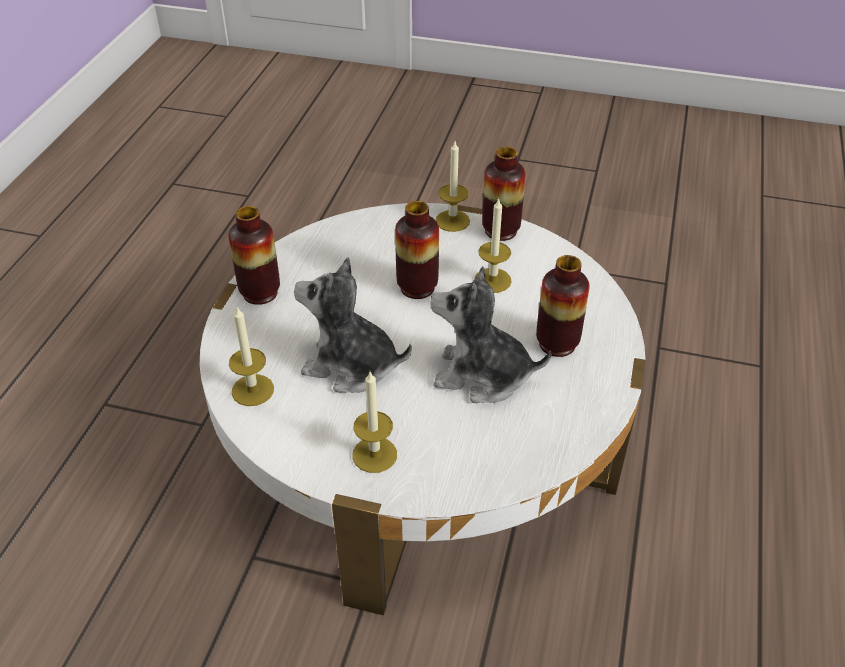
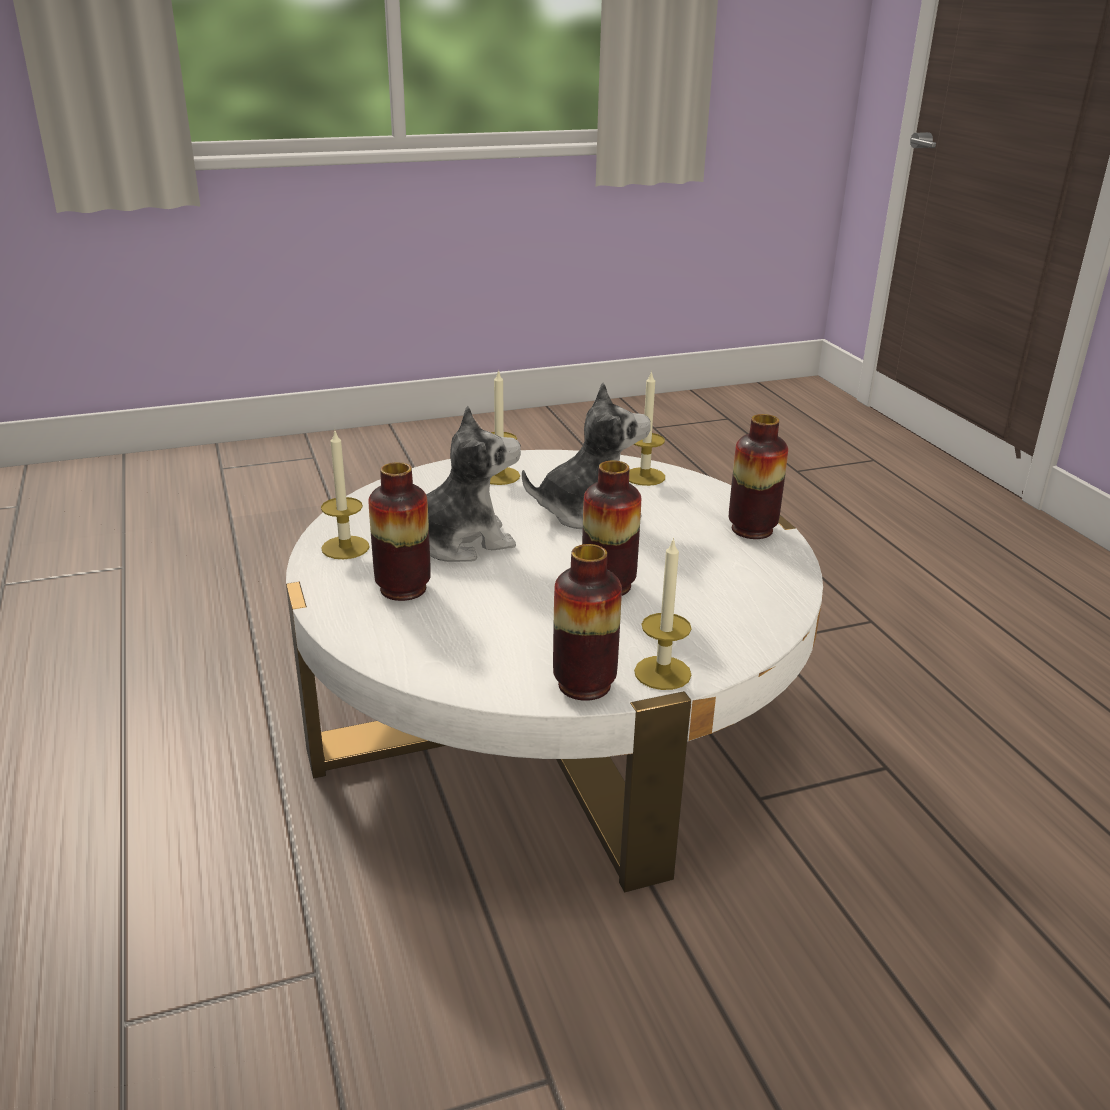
camera: 145 degrees right, 15 degrees down
(492, 280) = (532, 622): candle -> candle (345, 547)

